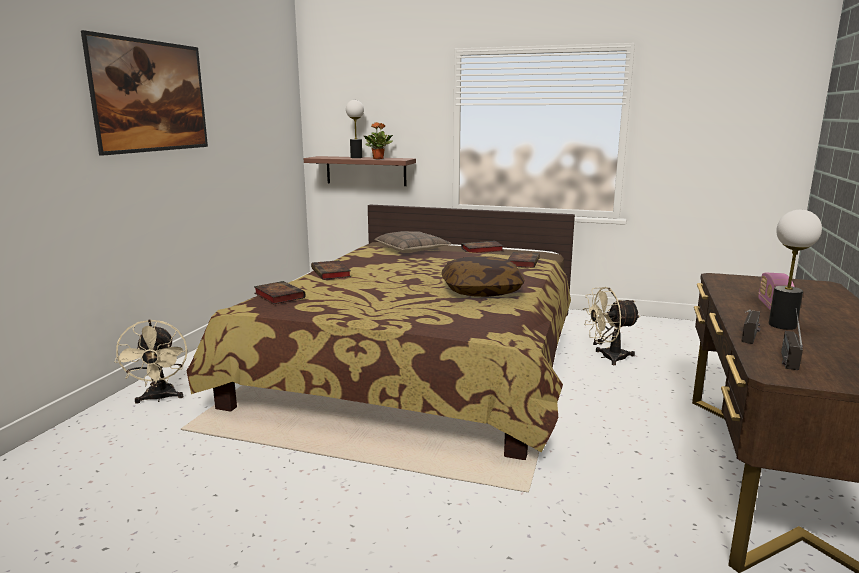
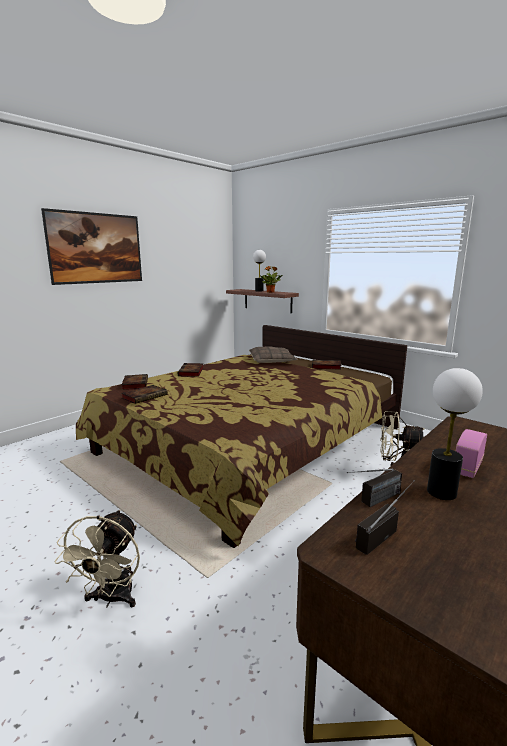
camera: 25 degrees right, 0 degrees up
(159, 398) = (72, 438): beige fan -> beige fan (111, 599)
(481, 291) = (269, 400): pillow -> none
(523, 262) = (338, 381): book -> book (145, 396)

